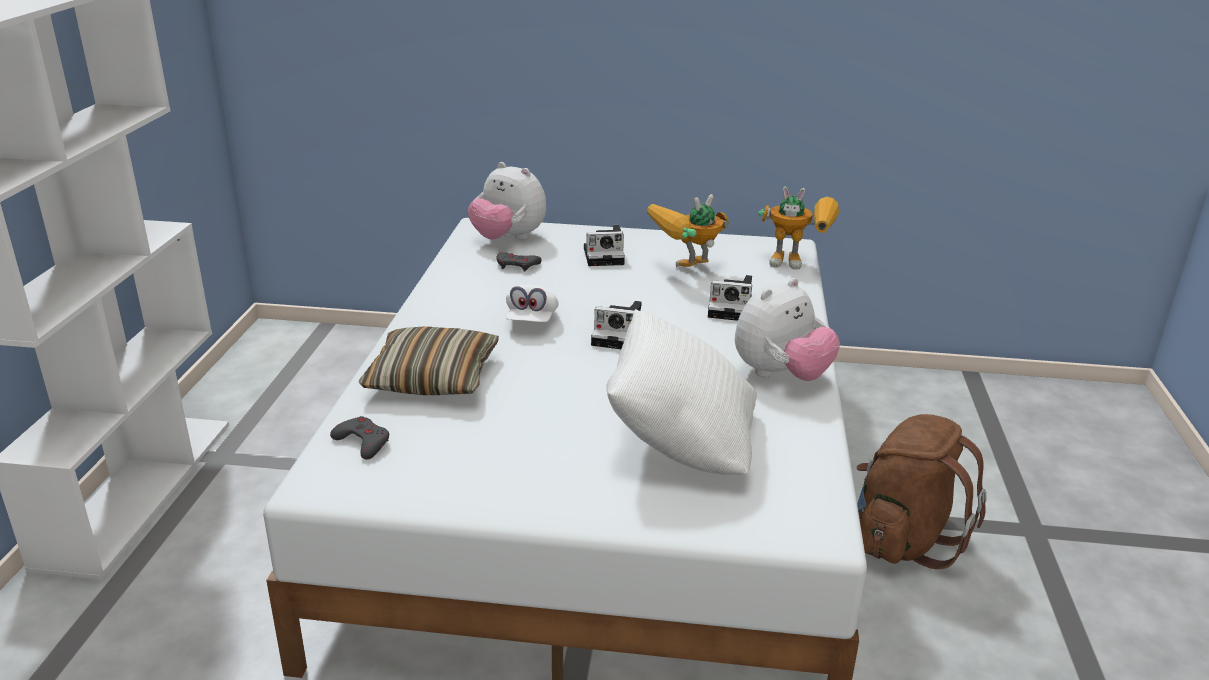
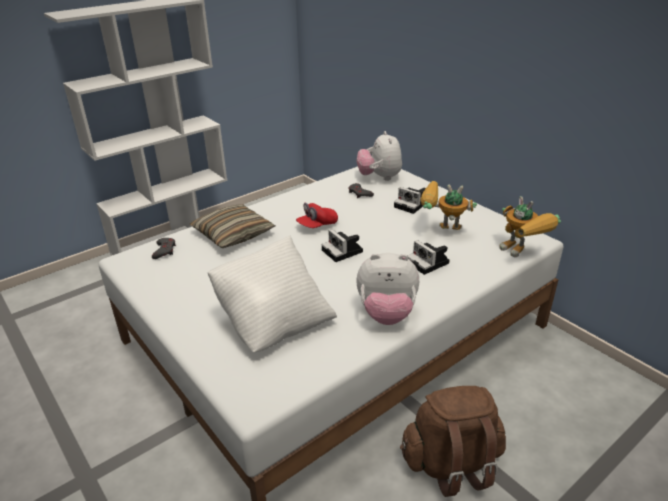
camera: 45 degrees right, 5 degrees up
(531, 321) = (317, 225): white cap -> red cap

